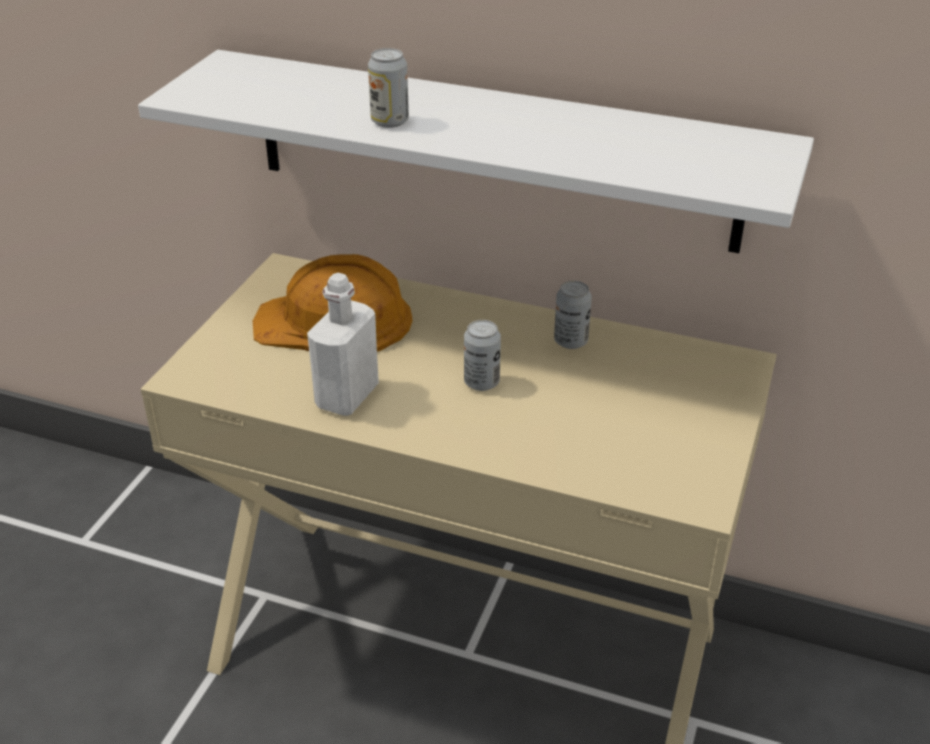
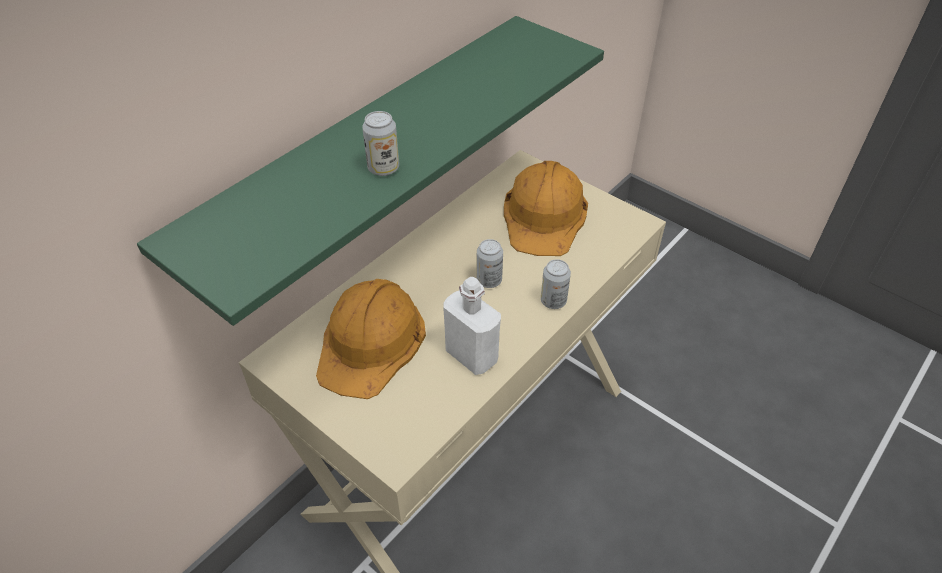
camera: 70 degrees left, 10 degrees up
(492, 150) = (364, 152): white shelf -> green shelf
(570, 341) = (465, 226): can -> can (553, 301)
(644, 404) = (545, 216): none -> orange hard hat

